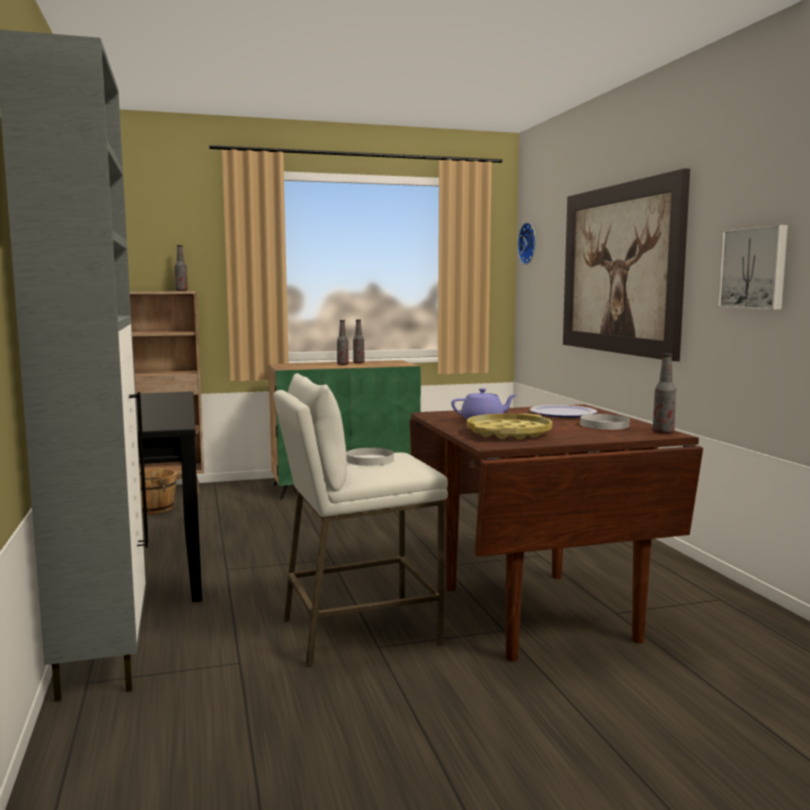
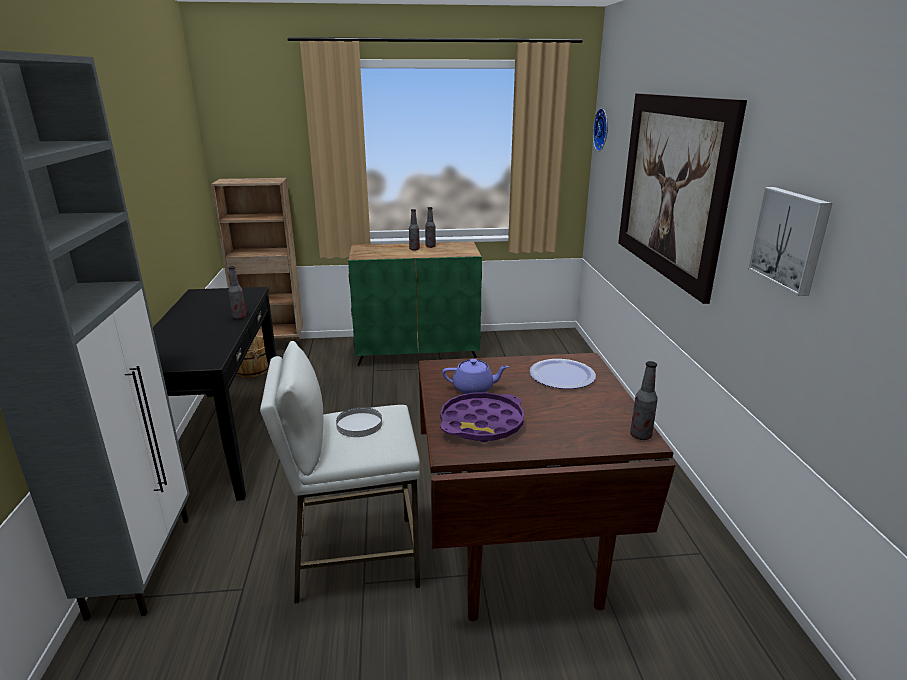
camera: 10 degrees right, 15 degrees up
(181, 291) = (272, 178): bottle -> bottle (239, 317)
(509, 433) = (482, 423): yellow tray -> purple tray
(604, 425) = (588, 410): white plate -> none

